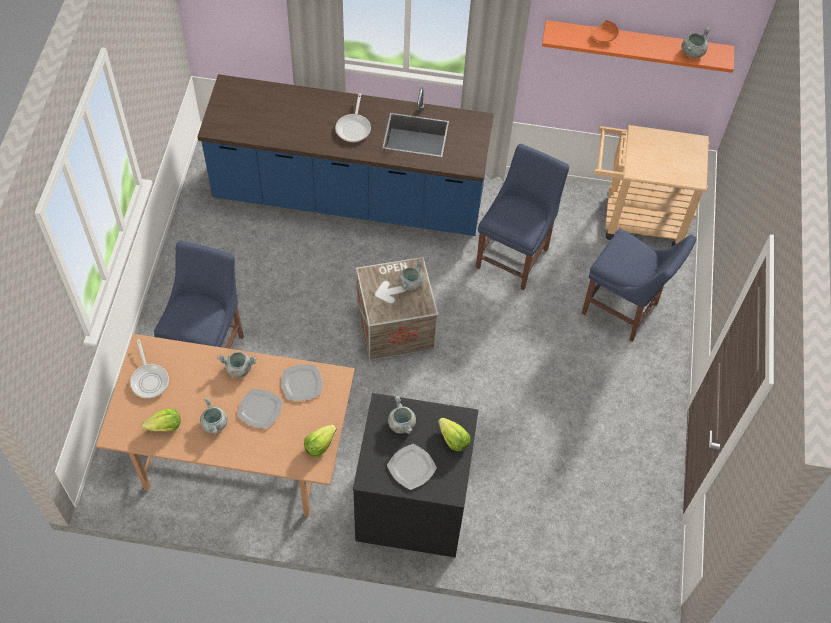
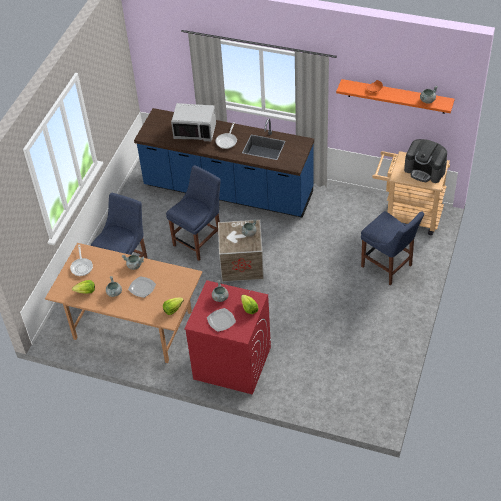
camera: 15 degrees right, 10 degrees down
(297, 113) = (195, 131): none -> grey microwave
(302, 383) = (169, 276): plate -> none
(412, 504) = (231, 363): black washing machine -> red washing machine
(514, 255) = (325, 231): blue chair -> blue chair (199, 241)
(675, 156) = (425, 170): none -> coffee machine

